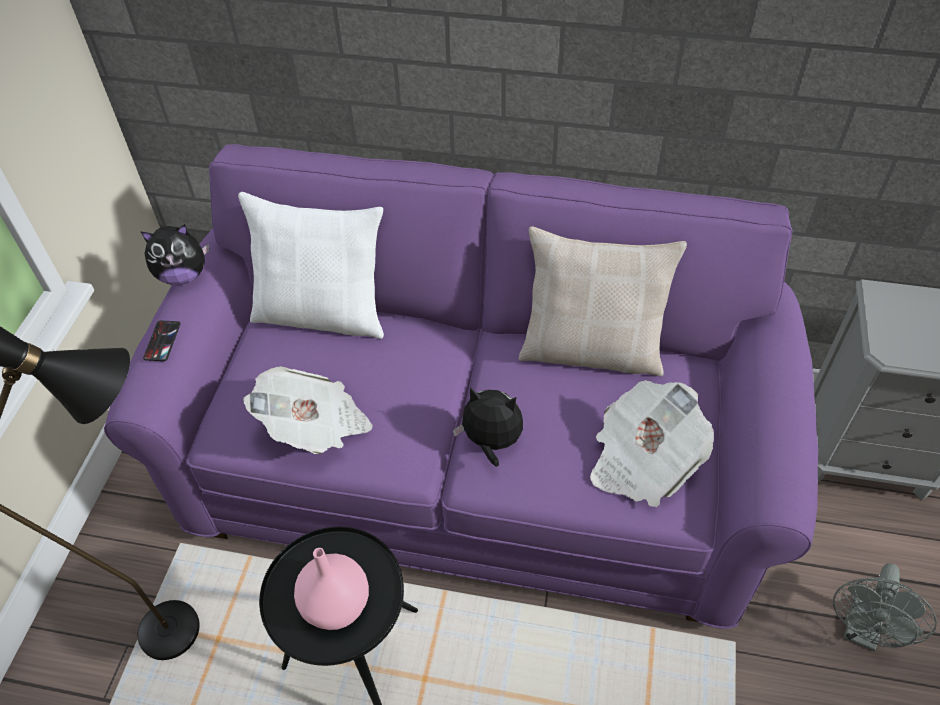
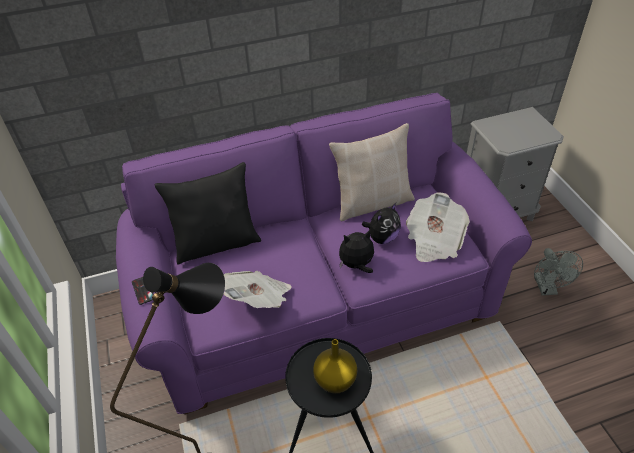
camera: 30 degrees left, 5 degrees down
(183, 276) = (126, 252): plush toy -> plush toy (382, 238)
(323, 313) = (217, 243): white pillow -> black pillow
(337, 604) = (335, 380): pink vase -> yellow vase

